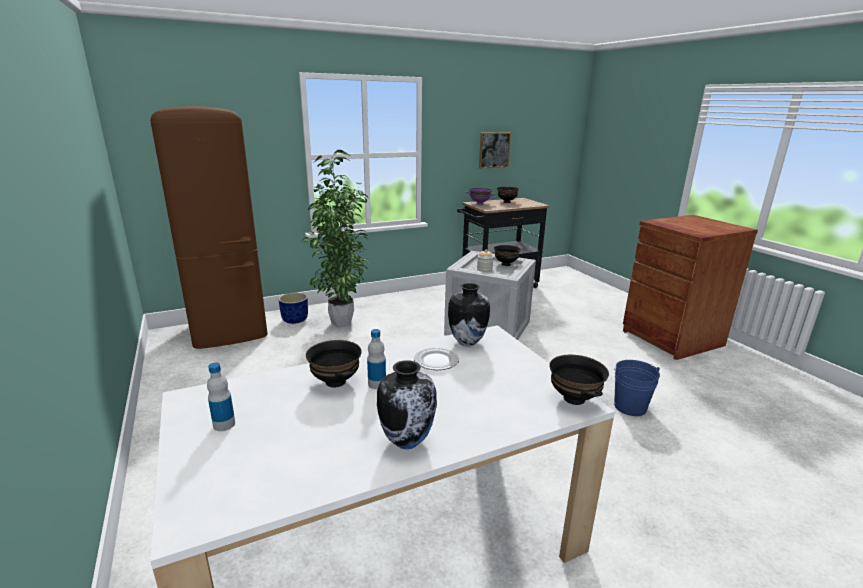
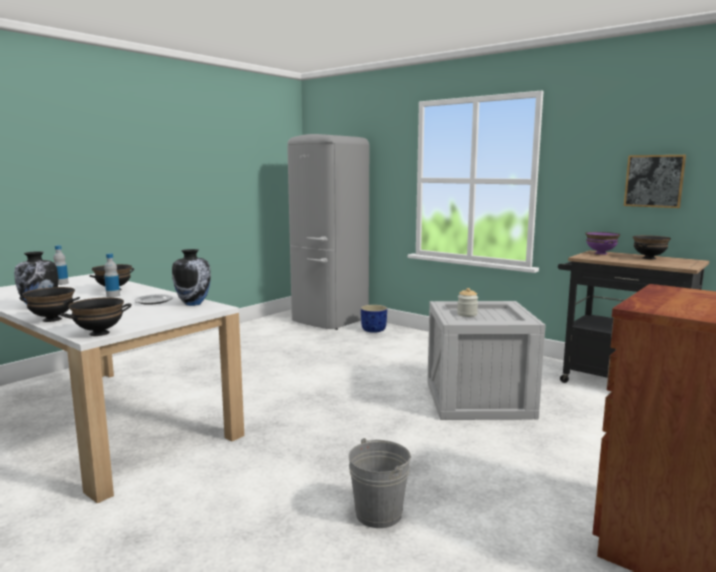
camera: 65 degrees right, 10 degrees down
(230, 331) = (328, 321): brown fridge -> grey fridge
(343, 324) = (389, 344): potted plant -> none
(506, 264) = (507, 319): black bowl -> black bowl (51, 319)
(630, 407) = (379, 514): blue bucket -> grey bucket

